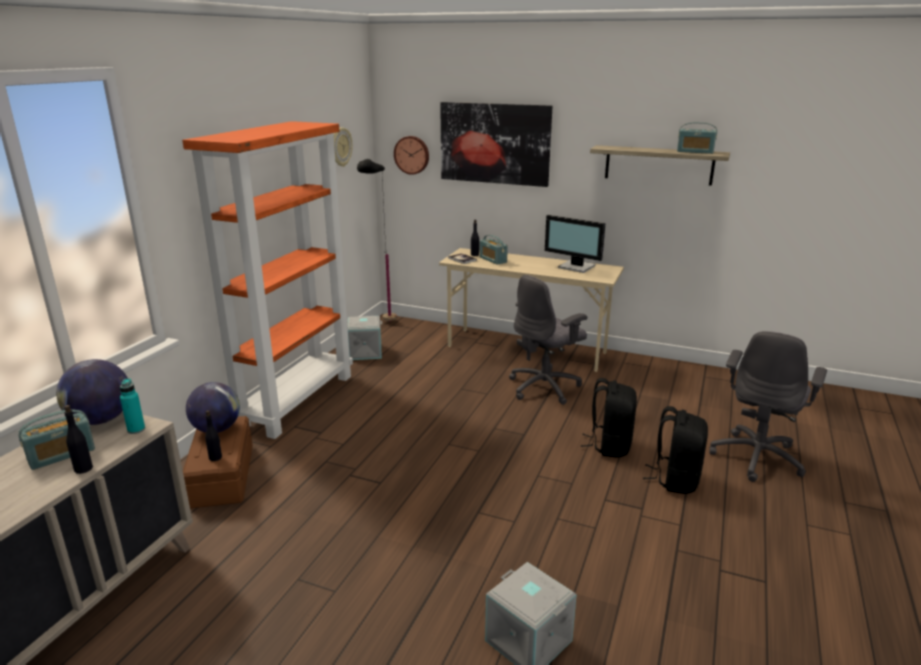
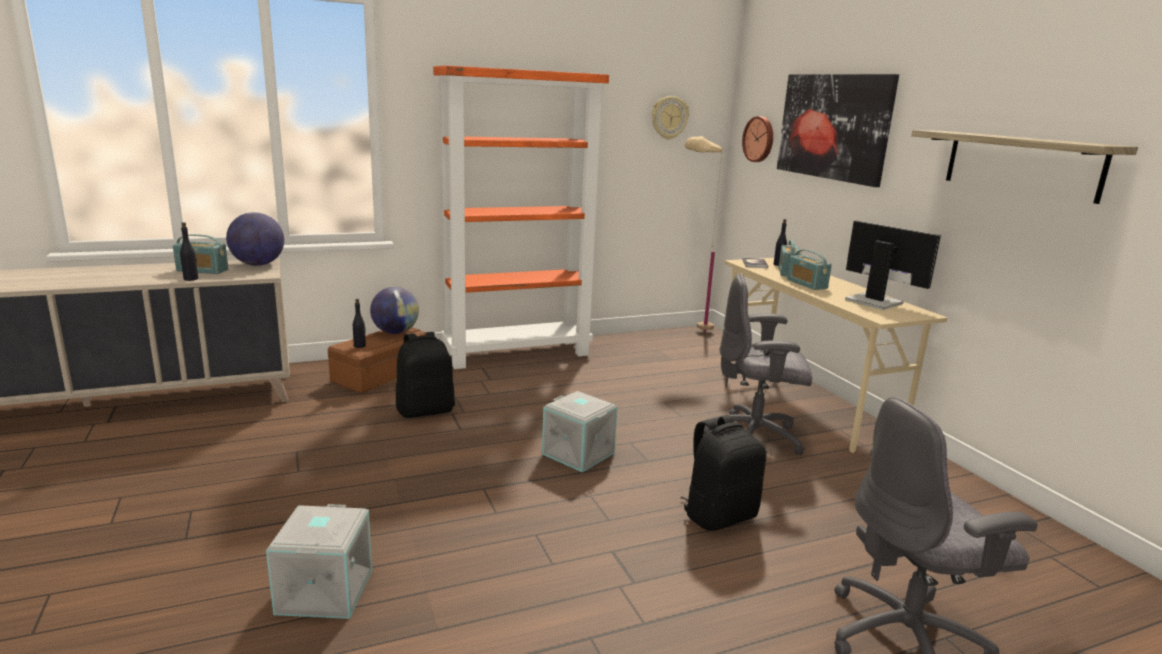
camera: 45 degrees right, 5 degrees down
(136, 429) = (256, 274): turquoise bottle -> none
(365, 352) = (636, 344): grey storage box -> grey storage box (579, 453)
(382, 326) = (691, 332): black floor lamp -> beige floor lamp
(576, 267) = (874, 301): monitor -> monitor turned 150 degrees clockwise
(675, 479) = (731, 586): black backpack -> black backpack (425, 410)
(695, 152) = (1066, 141): radio -> radio (806, 284)

